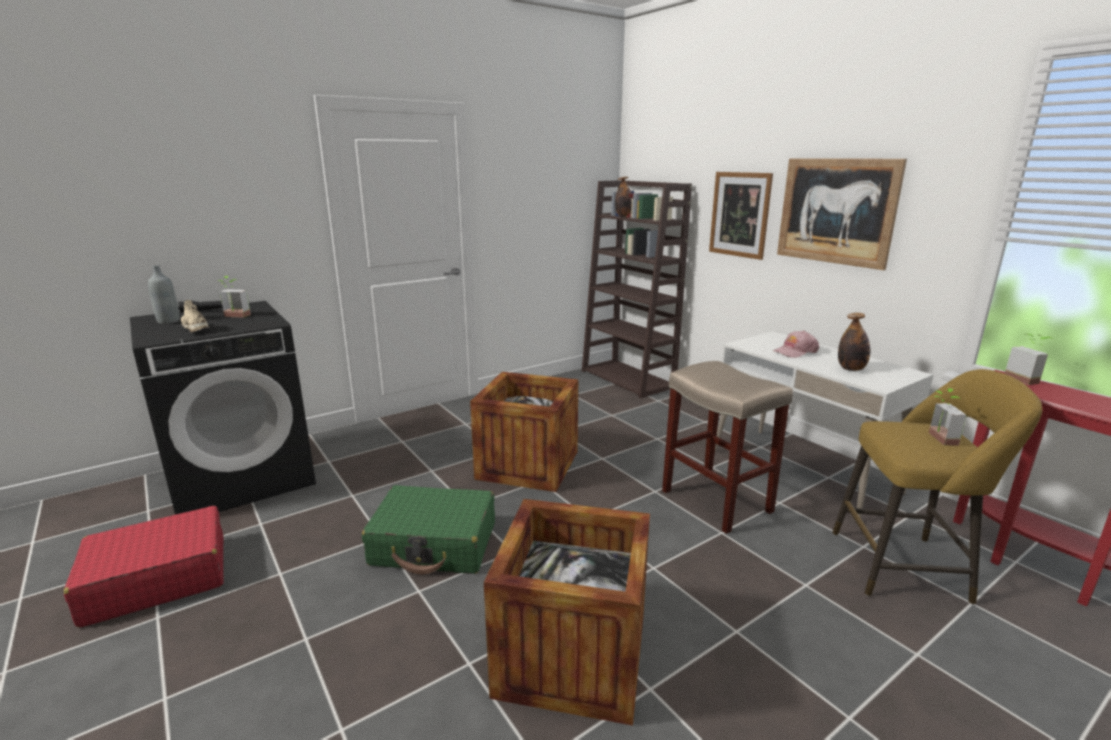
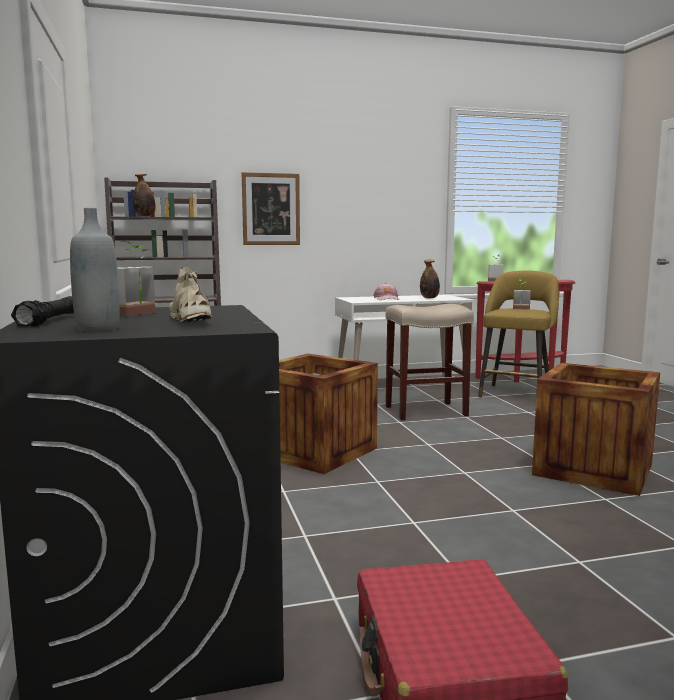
camera: 70 degrees left, 10 degrees down
(196, 328) = (191, 320): beige shoe -> beige shoe turned 90 degrees clockwise
(434, 544) = (439, 499): green suitcase -> none
(836, 211) = (355, 201): picture -> none

